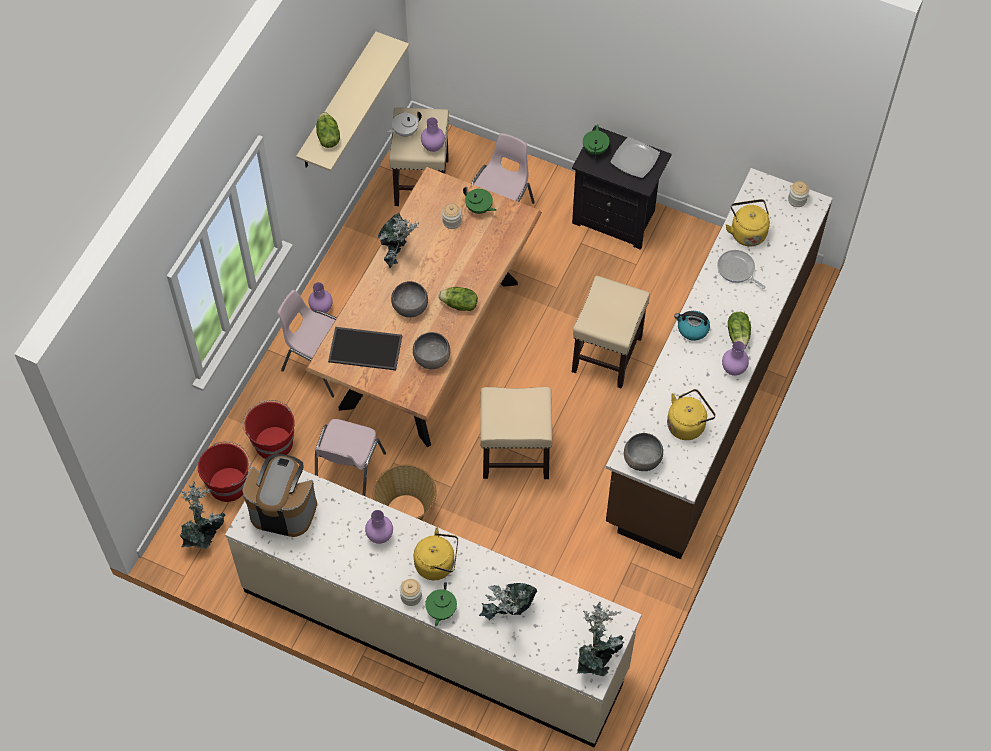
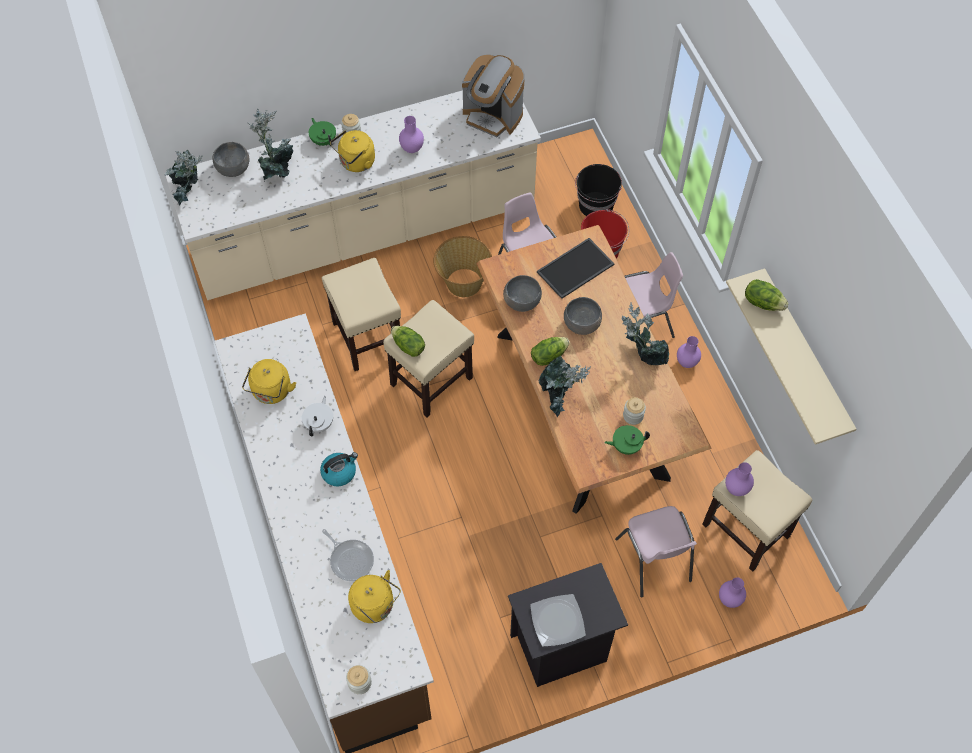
camera: 135 degrees right, 0 degrees up
(204, 534) = (572, 168): potted plant -> potted plant (559, 398)
(229, 483) = (596, 206): red bucket -> black bucket
(283, 509) = (492, 116): coffee machine -> coffee machine turned 60 degrees clockwise
(405, 131) = (775, 483): white teapot -> white teapot (319, 423)
(595, 149) = (601, 599): green teapot -> none
(607, 353) = (444, 516): beige stool -> beige stool (368, 338)
(642, 459) = (282, 338): grey bowl -> grey bowl (233, 168)
(733, 369) = (274, 467): purple vase -> purple vase (729, 600)
(737, 270) = (350, 559): frying pan -> frying pan turned 45 degrees clockwise
(738, 335) = (295, 500): lettuce -> lettuce (408, 346)

